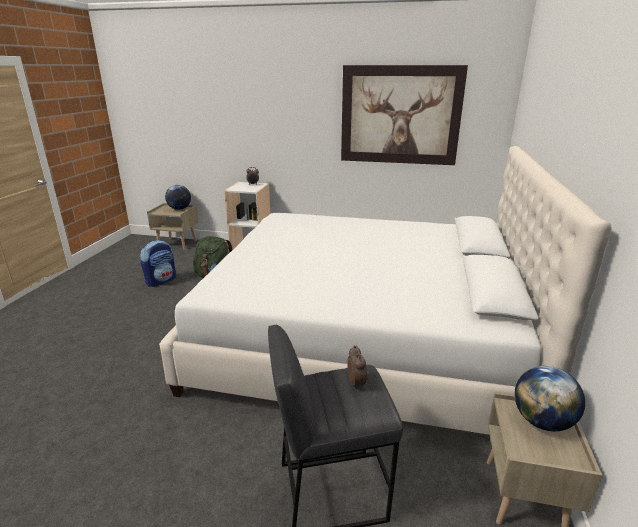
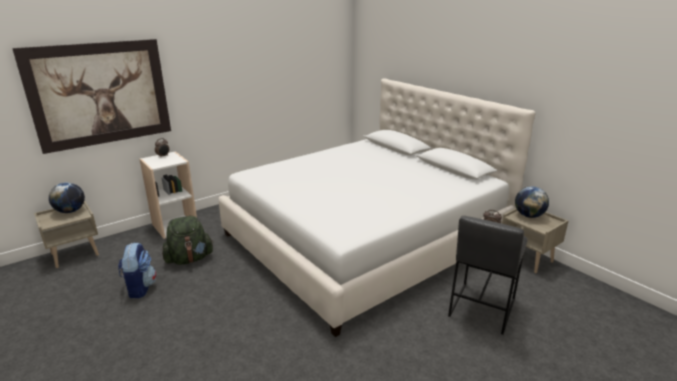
camera: 50 degrees left, 0 degrees up
(400, 115) = (282, 66): picture -> picture (100, 94)

